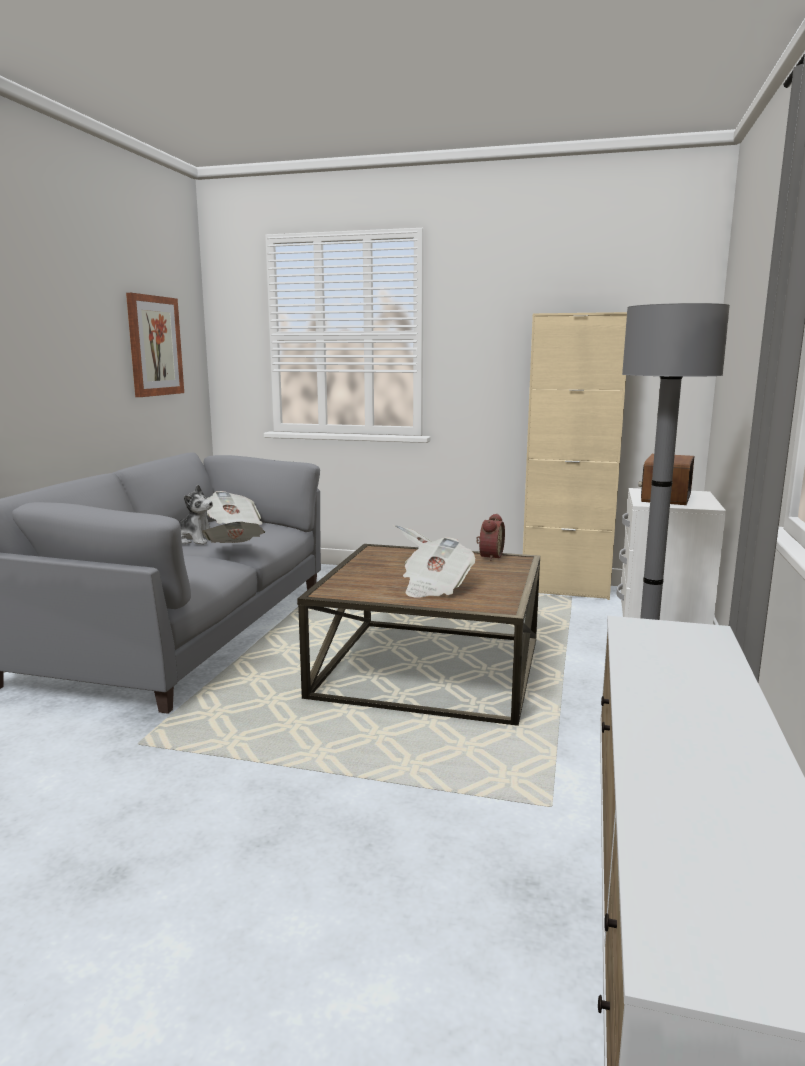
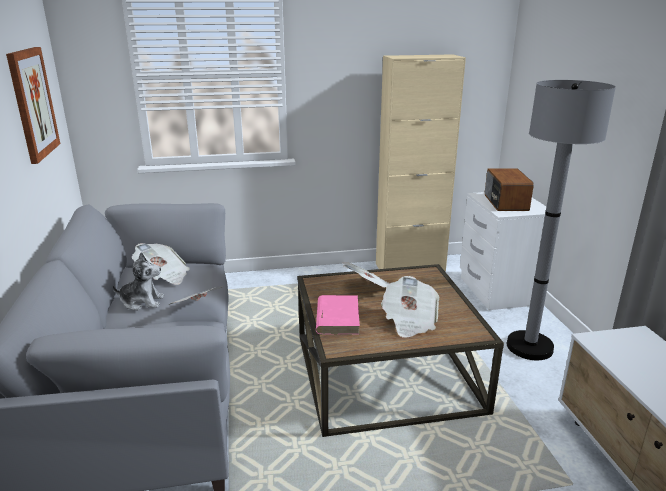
camera: 25 degrees left, 10 degrees up
(360, 574) = (337, 317): none -> pink book
(489, 556) = (407, 273): alarm clock -> none

